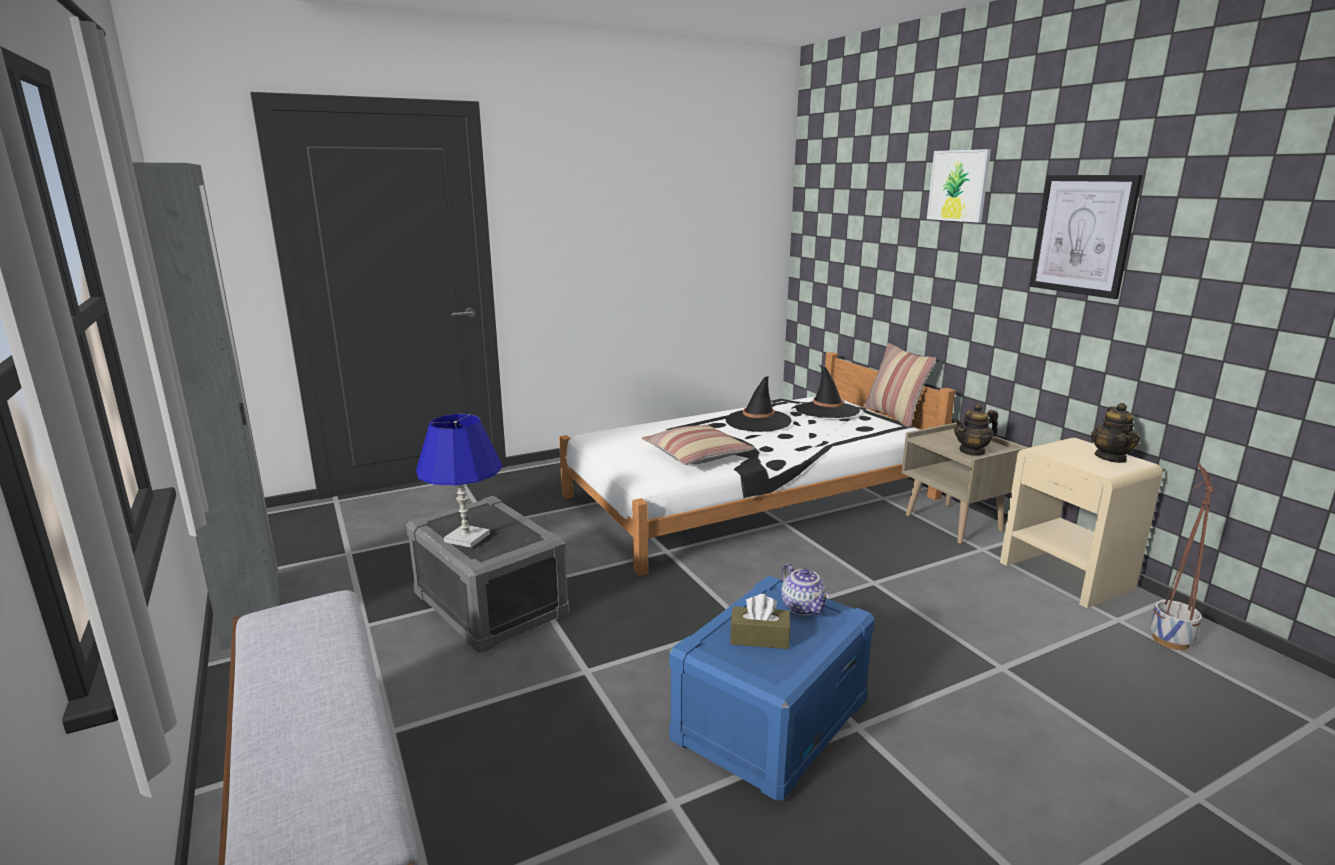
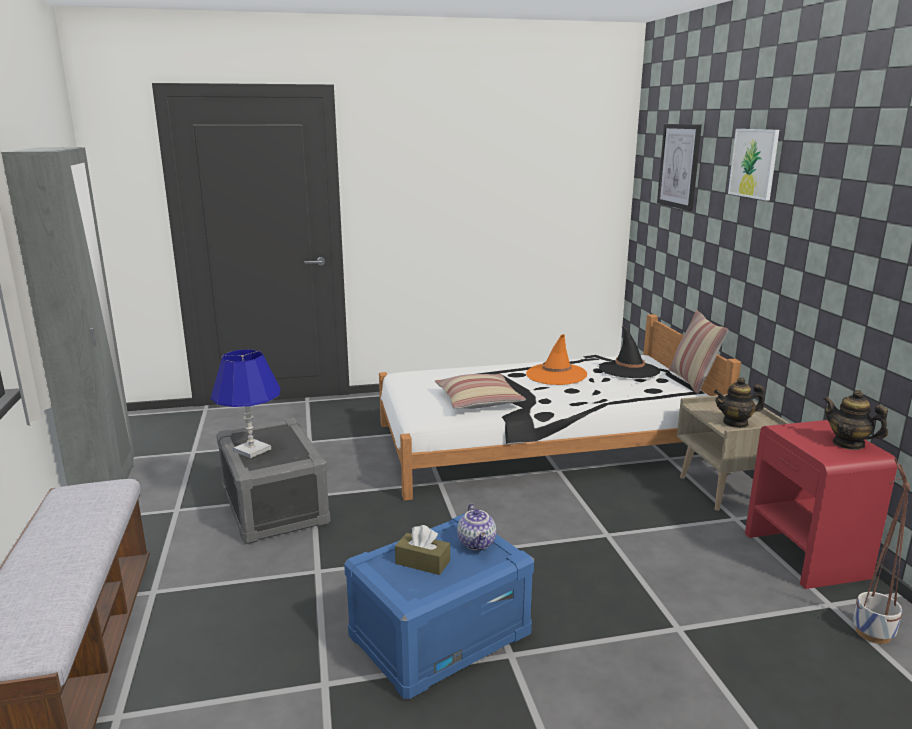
camera: 15 degrees right, 0 degrees up
(758, 421) = (556, 374): black hat -> orange hat
(1066, 576) = (806, 555): beige nightstand -> red nightstand
(1083, 235) = (846, 219): picture -> picture (679, 166)
(1111, 458) = (848, 444): teapot -> teapot turned 105 degrees clockwise

